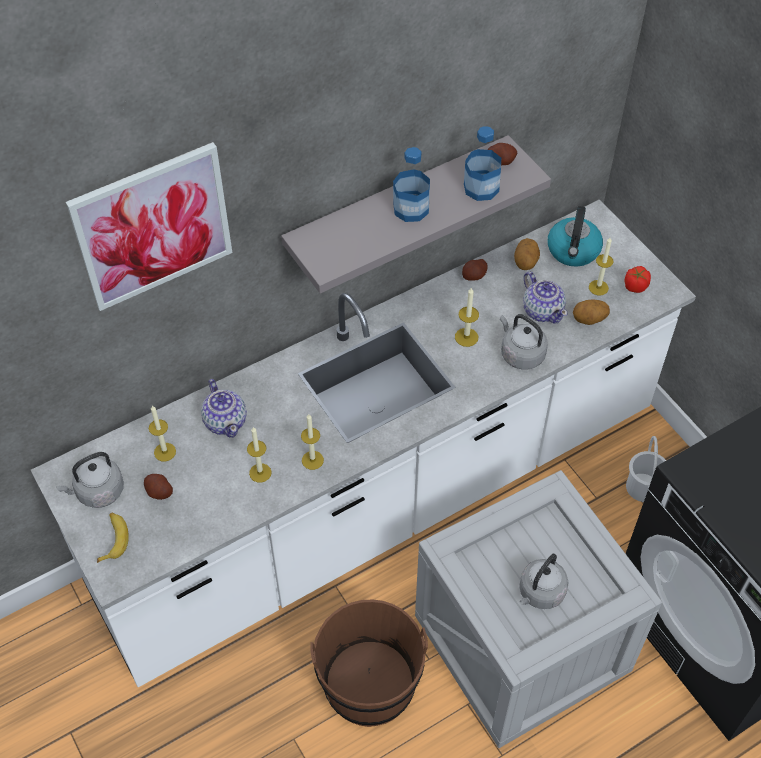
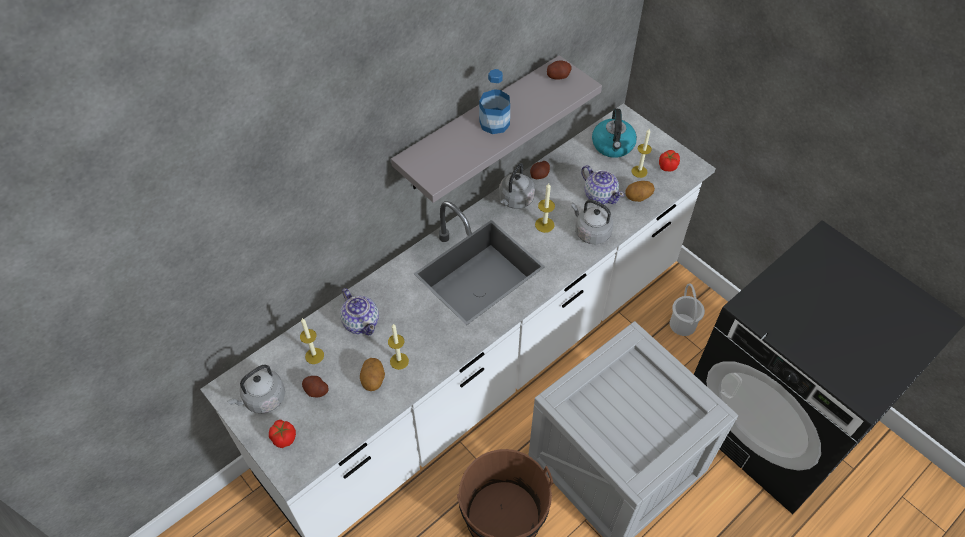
camera: 10 degrees left, 0 degrees up
(113, 539) = (284, 437): banana -> tomato
(153, 226) = (286, 162): picture -> none
(312, 460) = (441, 344): candle -> none
(481, 188) = (548, 99): bottle -> none
(526, 262) = (578, 159): potato -> potato (373, 380)
(540, 593) = (640, 424): grey kettle -> grey kettle (515, 200)

